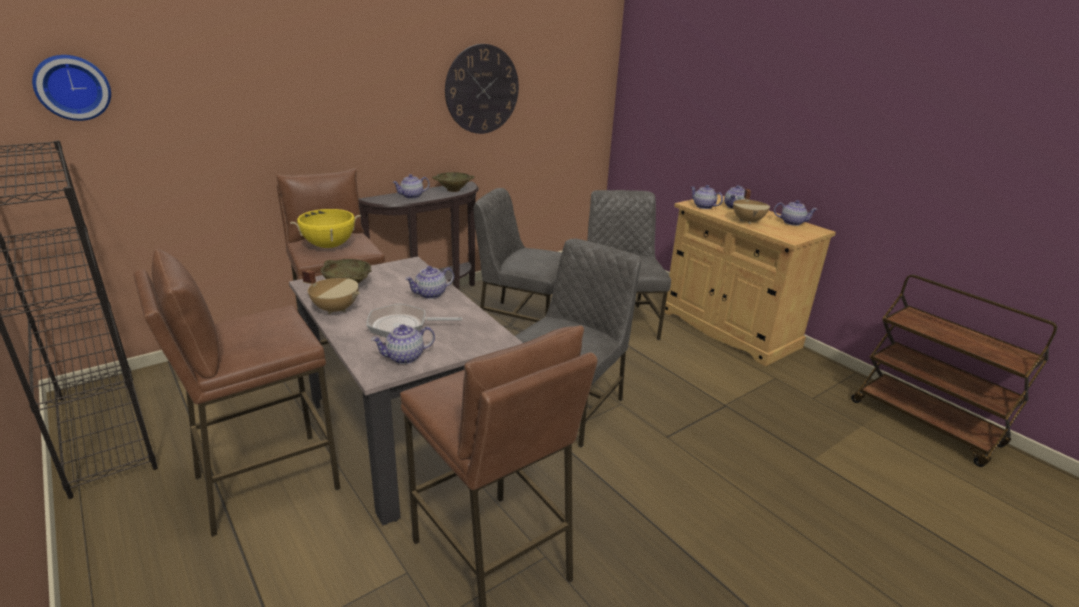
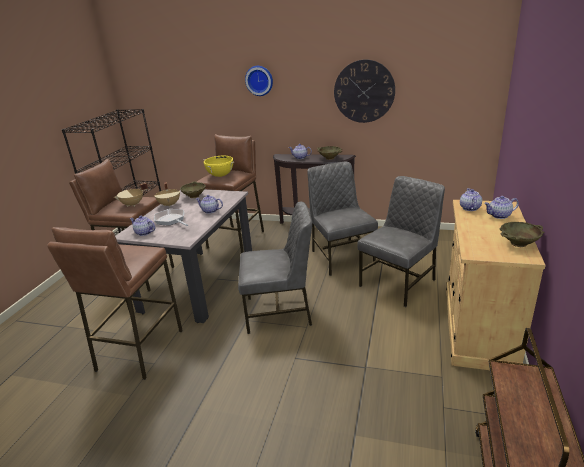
camera: 55 degrees right, 0 degrees up
(72, 87) = (153, 86): wall clock -> wall clock (259, 80)
(748, 221) = (476, 229): beige cooking pot -> beige cooking pot (133, 205)
(792, 223) = (519, 243): teapot -> beige bowl

